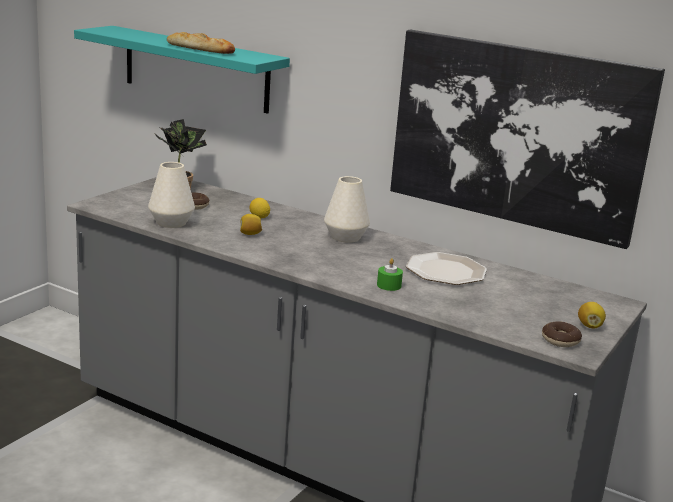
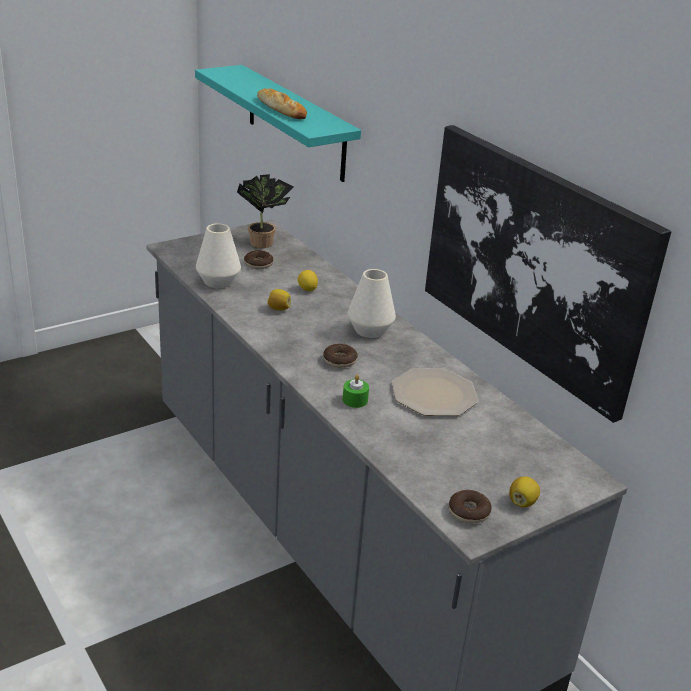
camera: 25 degrees right, 10 degrees up
(345, 261) = (339, 361): none -> donut

